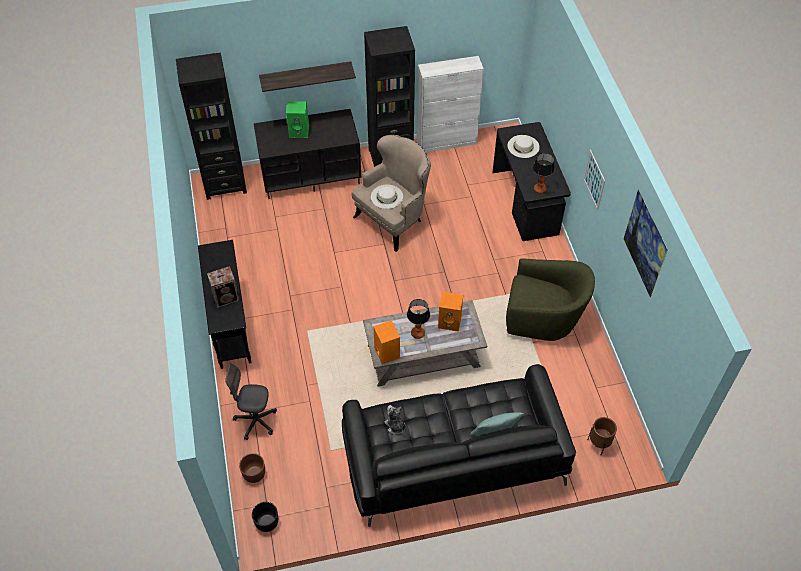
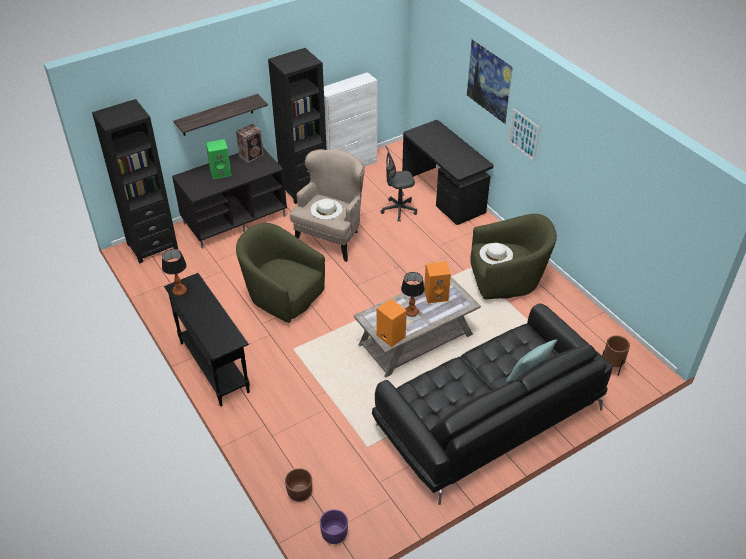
camera: 20 degrees left, 10 degrees down
(227, 297) = (216, 323): speaker -> speaker (252, 155)
(256, 421) = (279, 443): grey office chair -> grey office chair (399, 210)
(266, 522) = (334, 534): black planter -> purple planter
(320, 273) = (282, 297): none -> green armchair
(395, 426) = (432, 395): plush toy -> none
(523, 146) = (433, 140): white hat -> white hat (496, 254)
(539, 189) = (465, 168): table lamp -> table lamp (179, 291)
(640, 256) = (604, 173): picture -> picture (487, 95)

